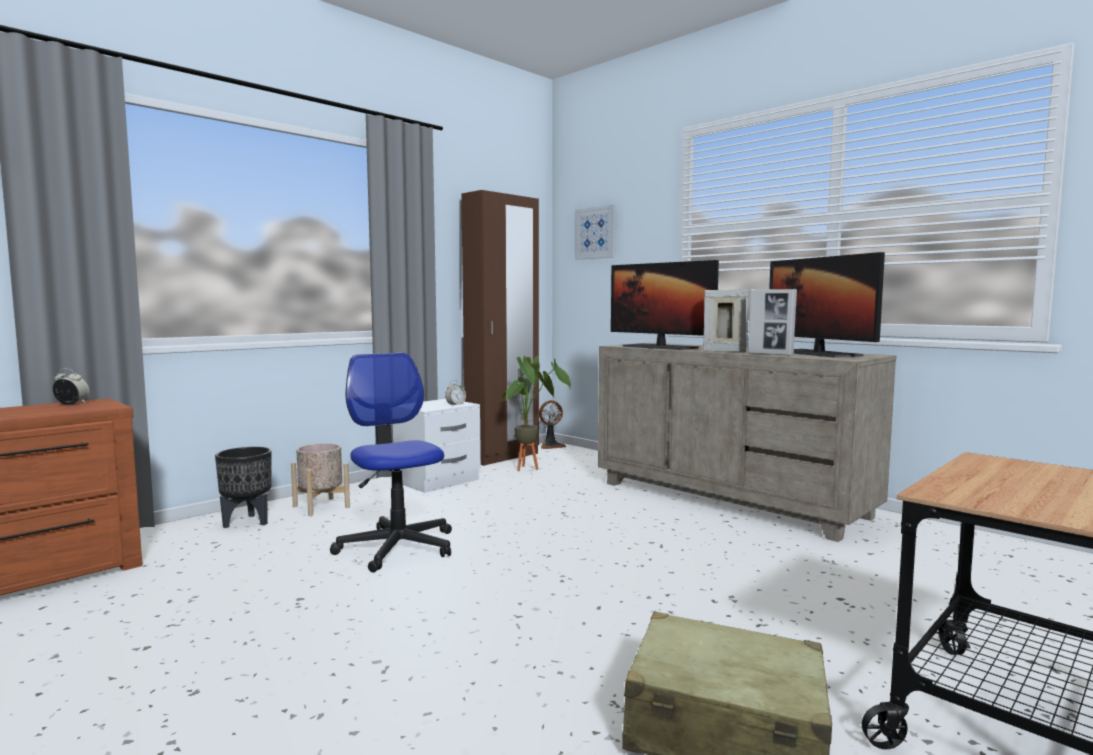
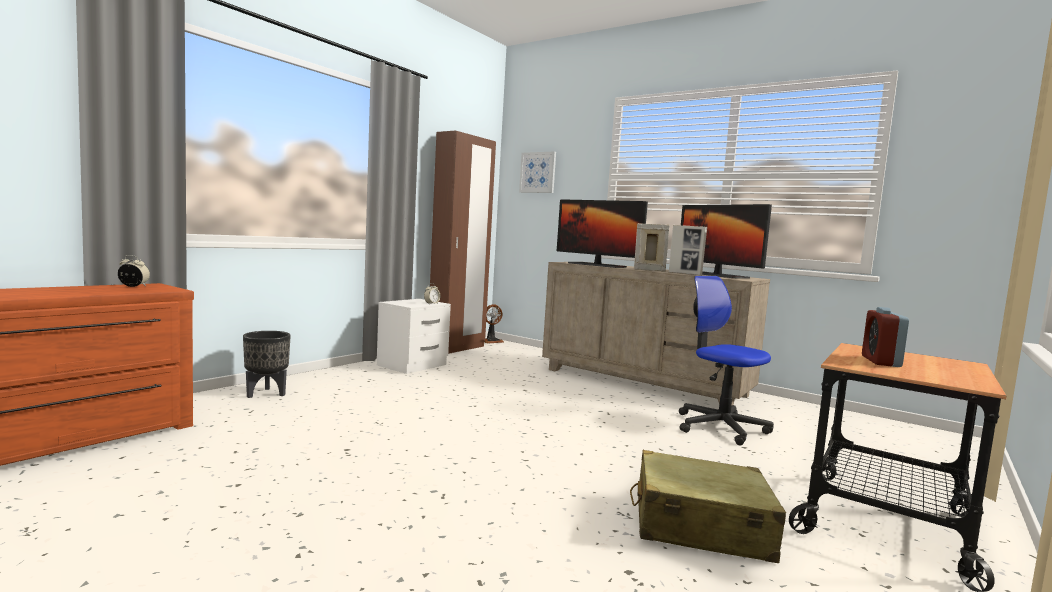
camera: 10 degrees left, 0 degrees up
(321, 507) = (324, 383): beige planter -> none
(397, 547) = (406, 413): office chair -> office chair (720, 427)
(531, 468) = (484, 357): potted plant -> none
(1006, 486) = (880, 361): none -> alarm clock

